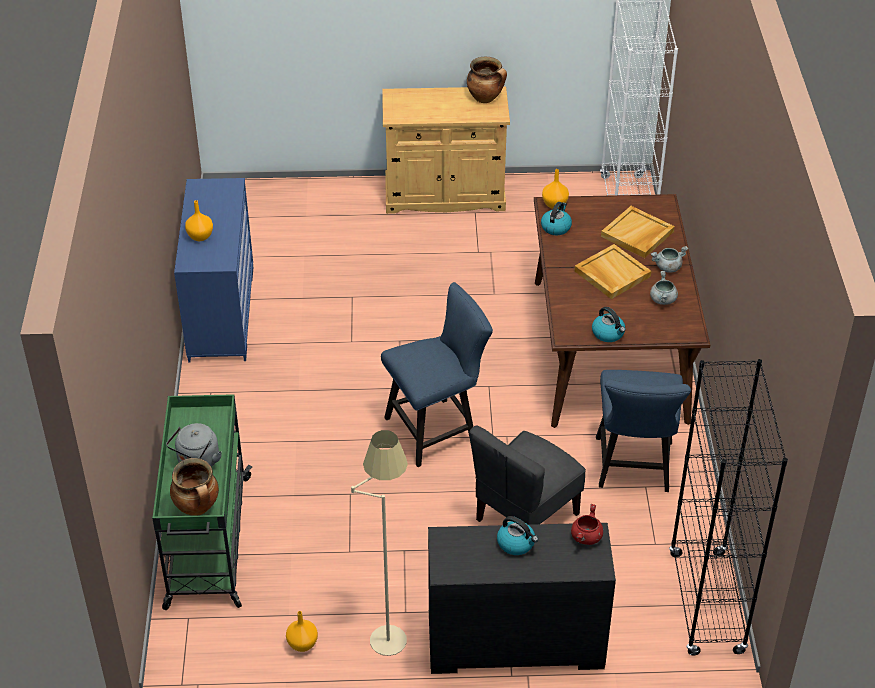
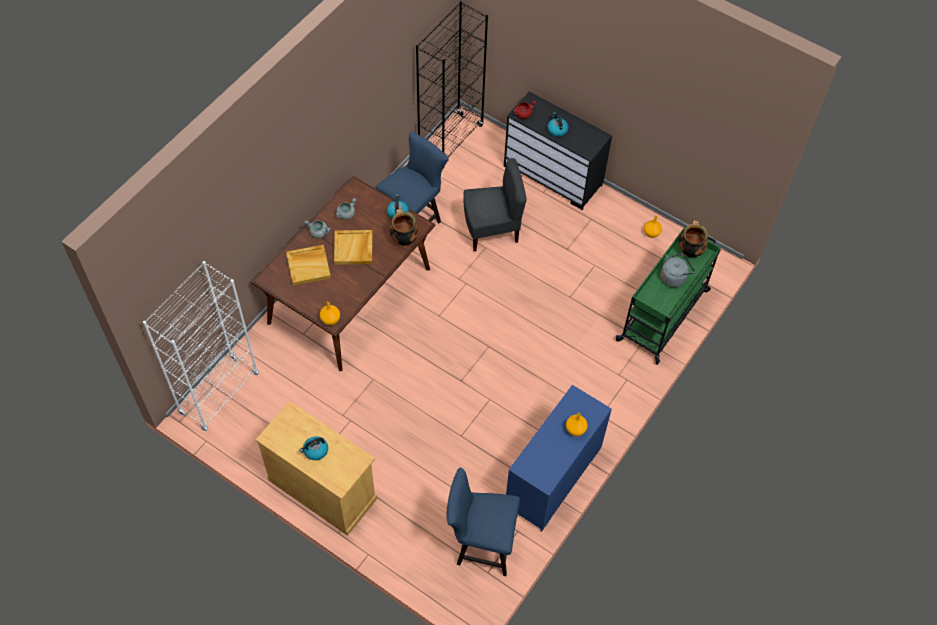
camera: 145 degrees left, 15 degrees up
(388, 626) = (605, 217): beige floor lamp -> none
(437, 429) = (491, 306): blue chair -> blue chair (480, 544)
(486, 98) = (281, 435): cooking pot -> cooking pot (404, 239)
(556, 227) = (348, 302): kettle -> kettle (315, 451)

